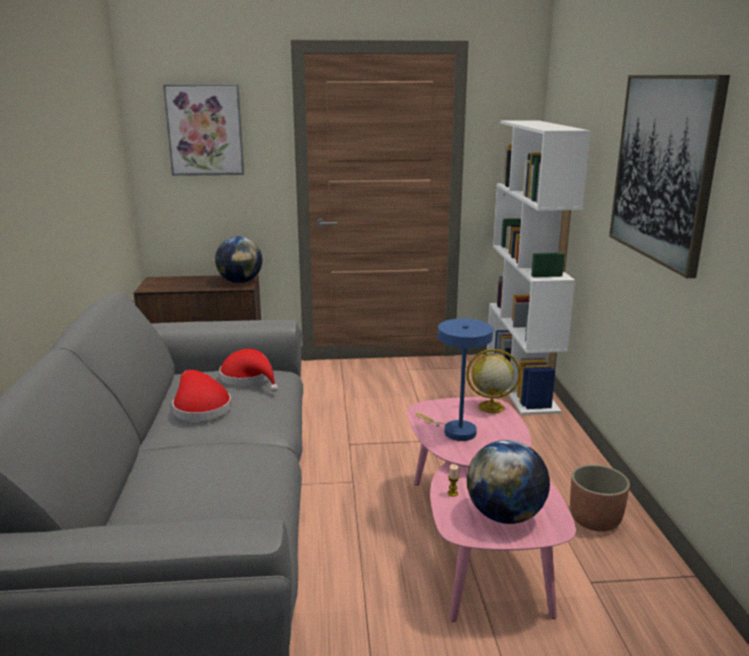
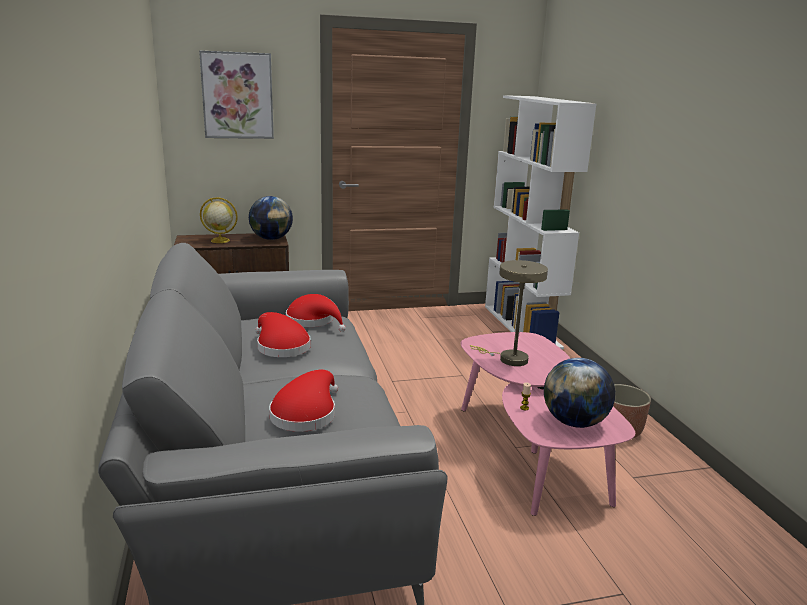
camera: 10 degrees left, 0 degrees up
(186, 491) = (305, 413): none -> red hat
(454, 431) = (508, 359): blue table lamp -> beige table lamp
(490, 407) = (529, 339): globe -> globe (219, 241)
(664, 169) = (675, 134): picture -> none

